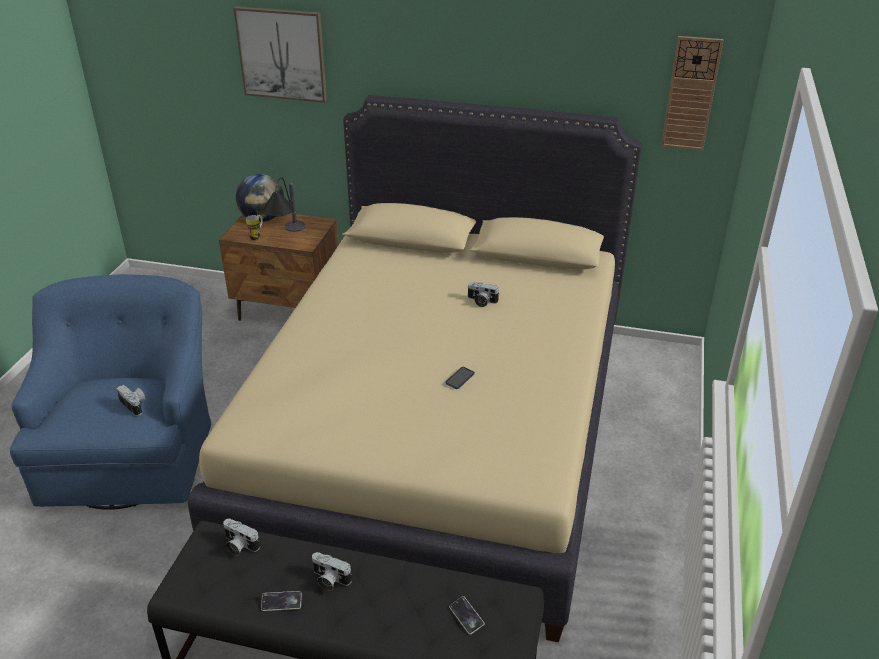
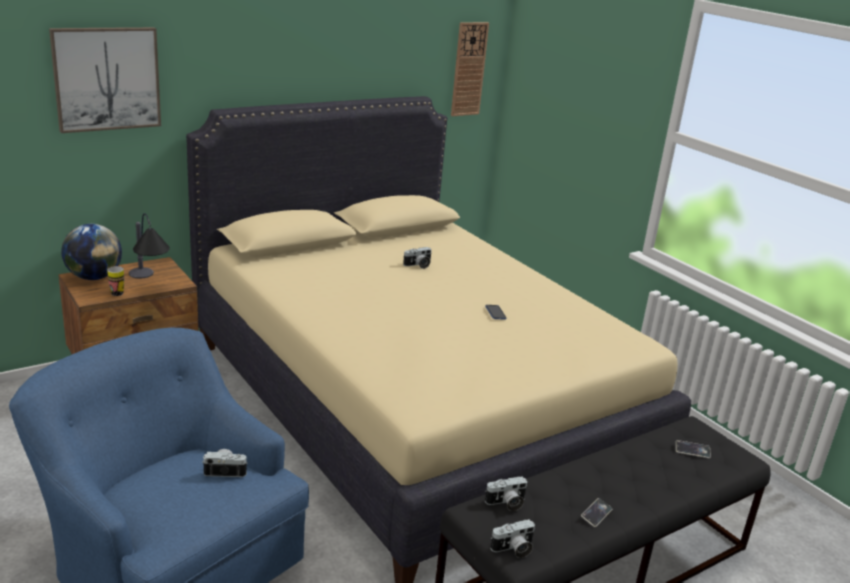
camera: 50 degrees left, 10 degrees down
(329, 580) = (596, 483): camera -> camera (513, 549)

